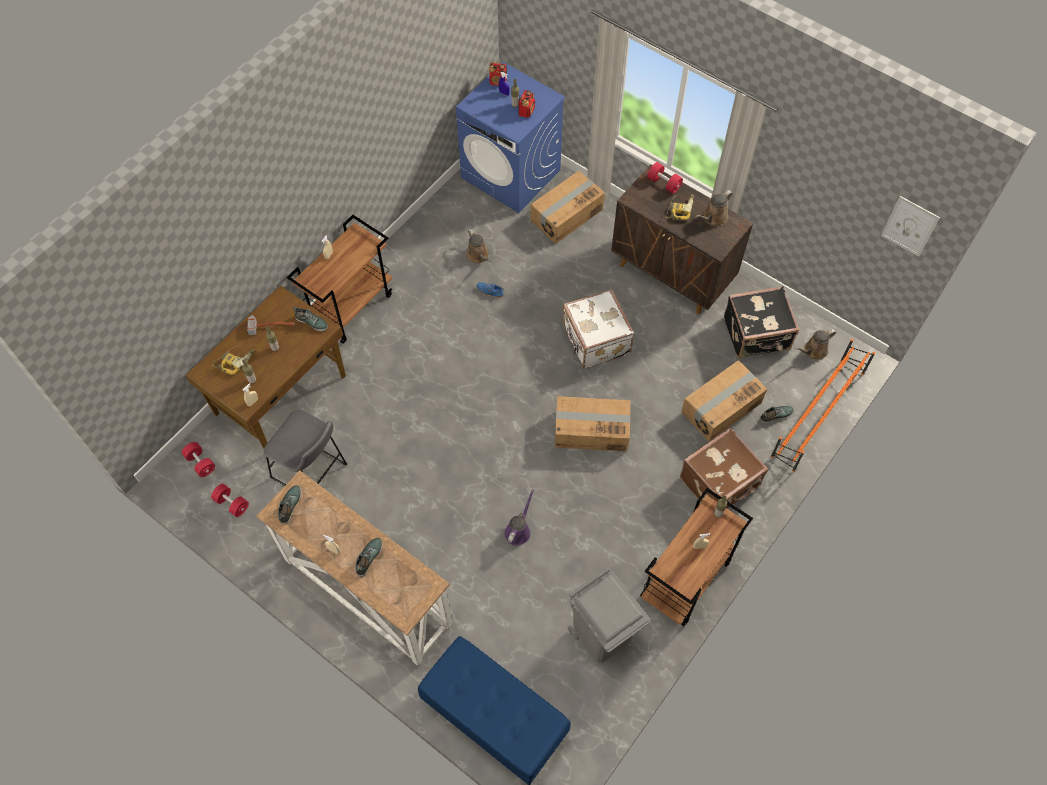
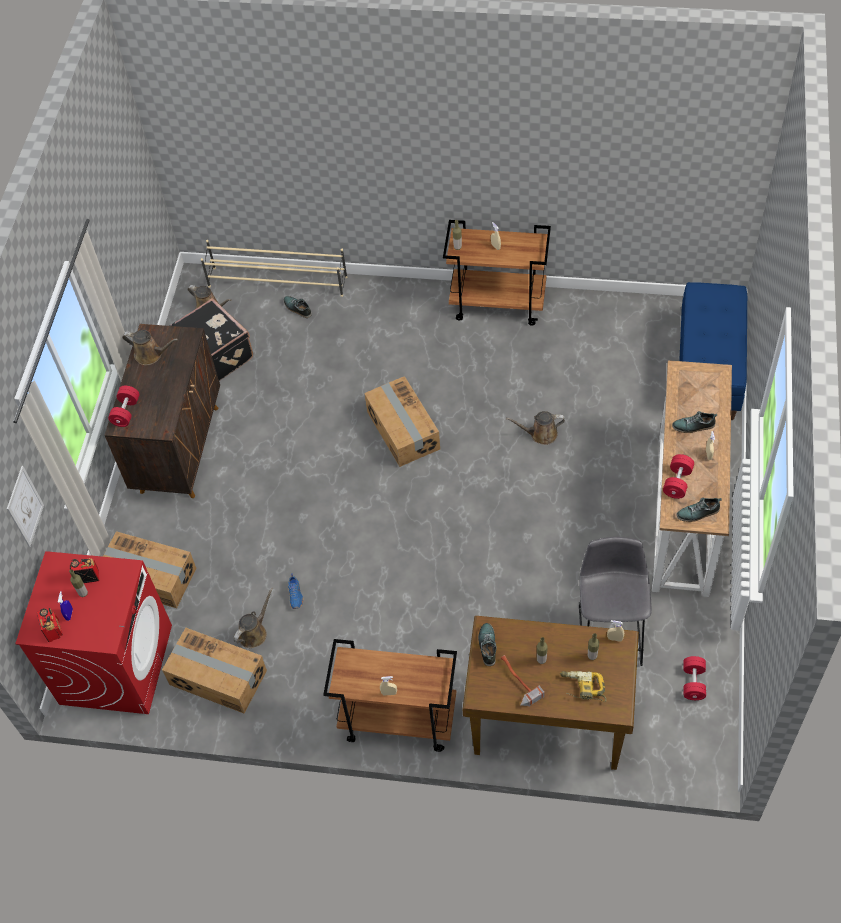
camera: 115 degrees left, 5 degrees down
(200, 463) = (676, 743): red dumbbell -> red dumbbell (677, 482)
(511, 174) = (116, 663): blue washing machine -> red washing machine
(518, 530) = (540, 434): purple watering can -> brown watering can
(595, 341) = (301, 474): white suitcase -> none
(602, 634) = (586, 335): grey trash can -> none
(679, 209) = (154, 385): power drill -> none
(720, 407) = (314, 348): cardboard box -> cardboard box (218, 678)
(720, 483) = (392, 318): brown suitcase -> none
(817, 414) = (278, 282): orange shoe rack -> beige shoe rack
(909, 226) = (134, 150): picture -> picture (25, 506)

